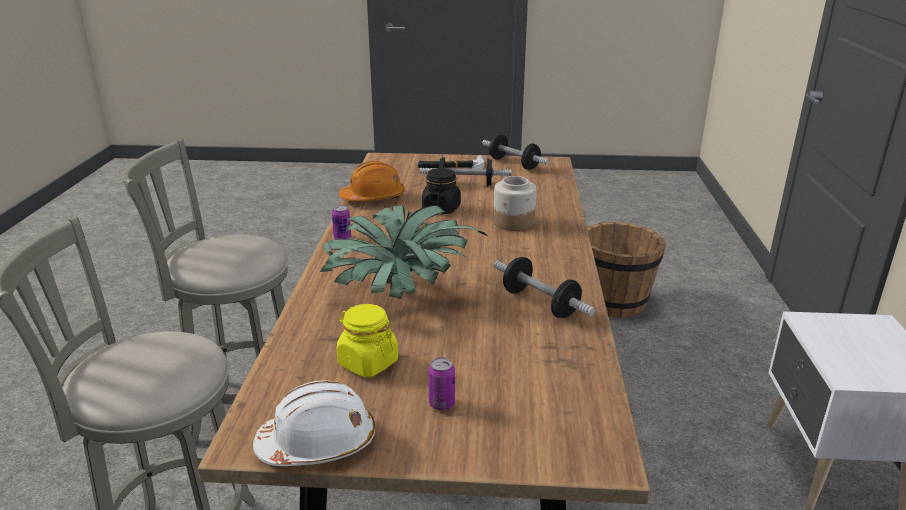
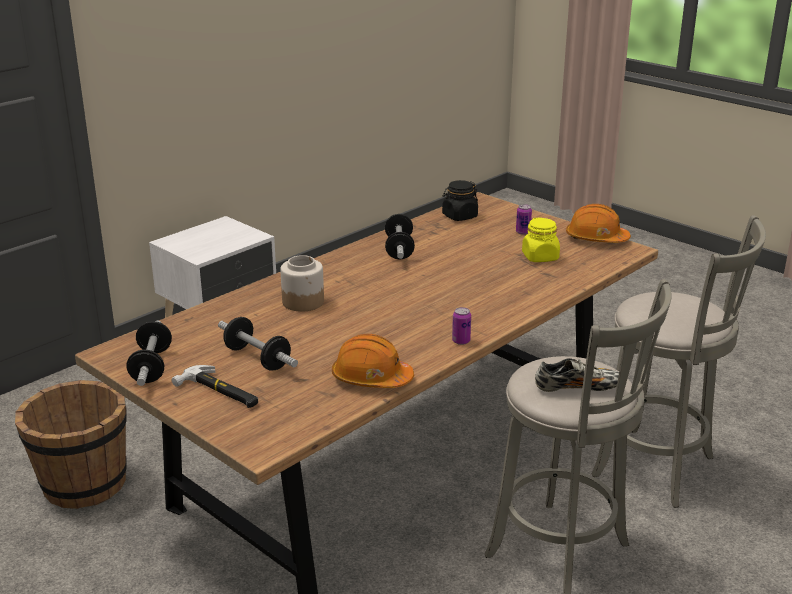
camera: 140 degrees left, 0 degrees up
(216, 248) = (577, 388): none -> shoe
(318, 443) = (596, 239): white hard hat -> orange hard hat
(399, 296) = (477, 282): potted plant -> none
(441, 208) = (332, 338): black jar -> black jar (459, 216)

